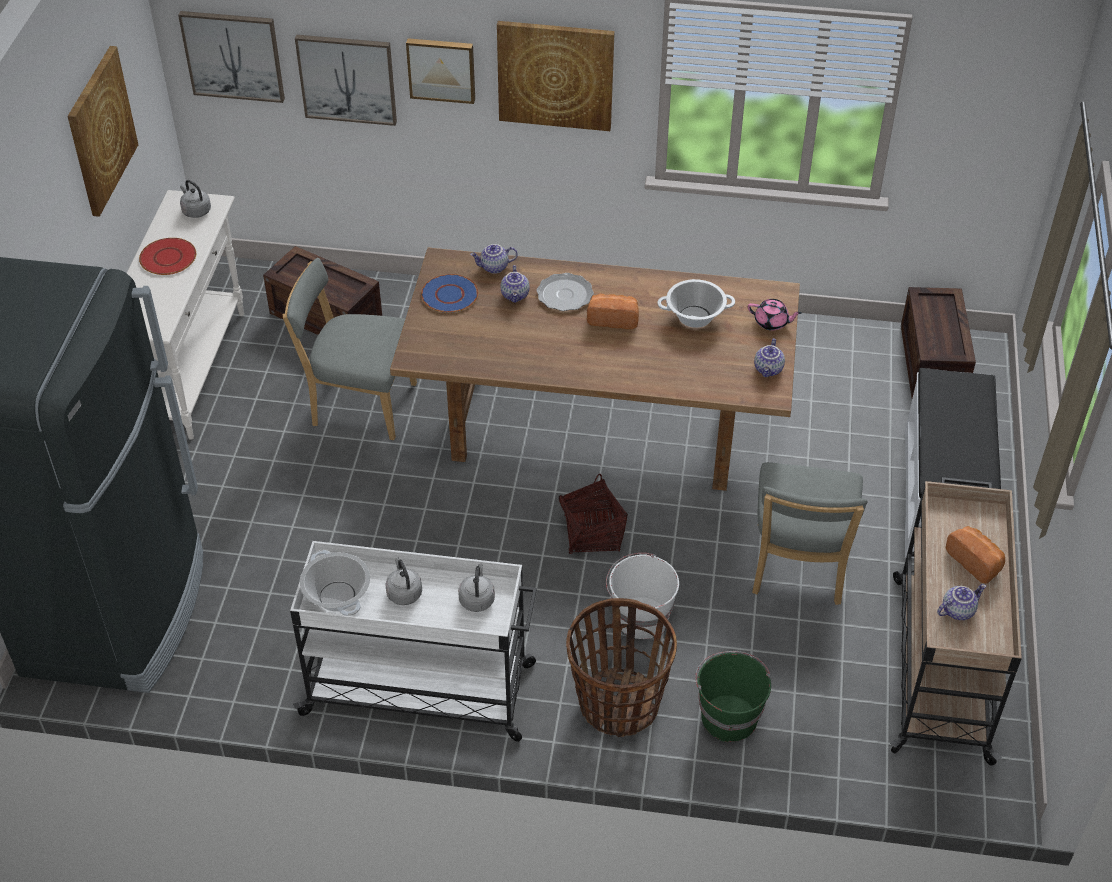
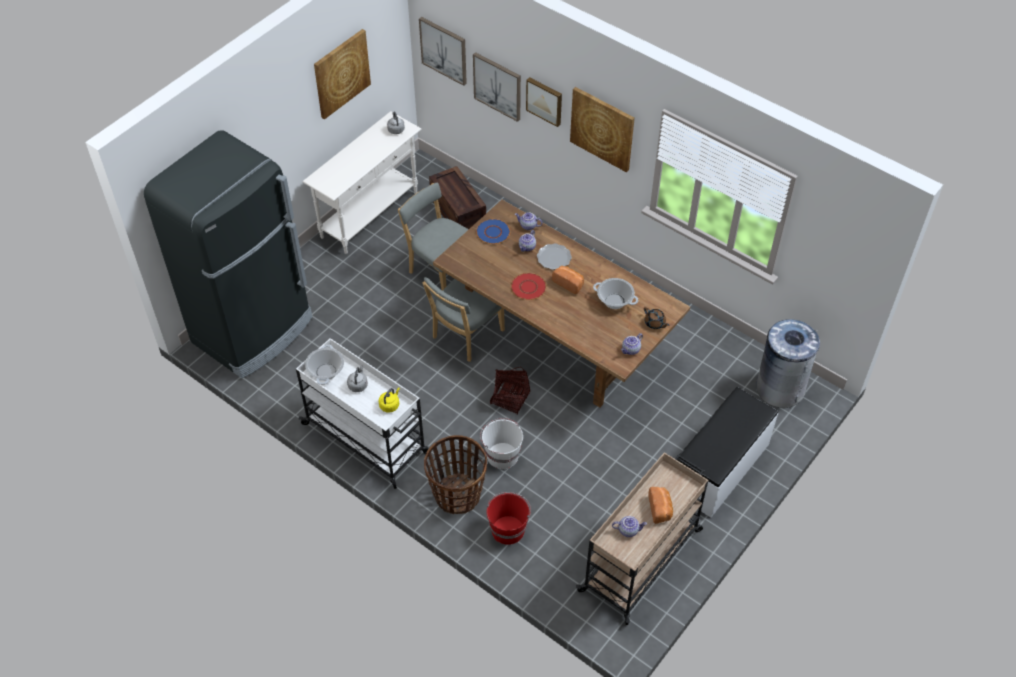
camera: 30 degrees right, 5 degrees up
(168, 257) = (364, 151): red plate -> red plate (528, 287)
(477, 599) = (390, 405): grey kettle -> yellow kettle
(728, 716) = (508, 529): green bucket -> red bucket
(772, 322) = (655, 323): pink teapot -> brown teapot
(798, 568) = (605, 469): grey chair -> grey chair (465, 336)
(934, 363) = (780, 387): crate -> grey trash can

